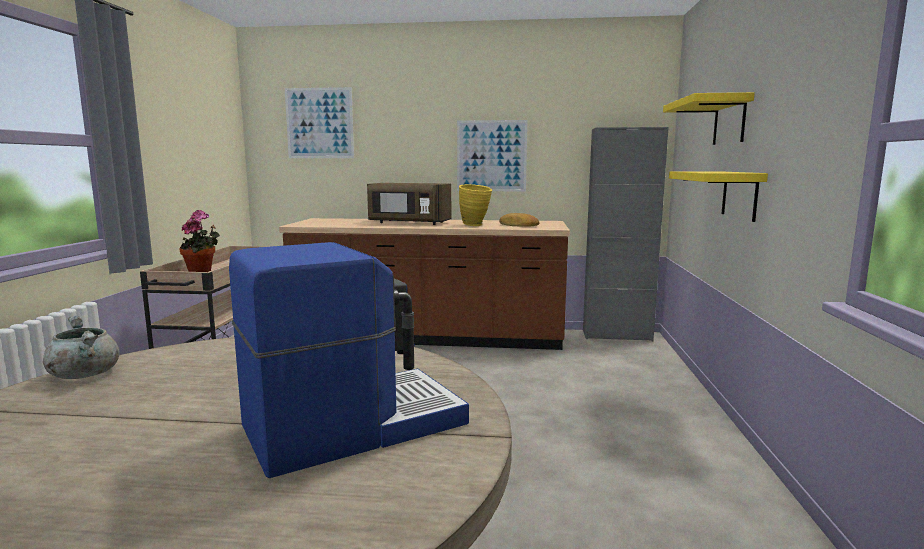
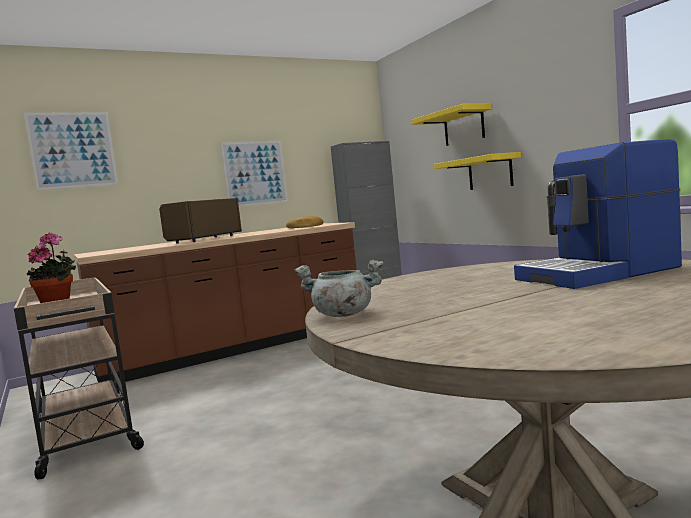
camera: 35 degrees left, 5 degrees down
(352, 424) = (600, 273): coffee machine -> coffee machine turned 135 degrees counterclockwise
(408, 223) = (203, 239): brown microwave -> brown microwave turned 135 degrees clockwise
(475, 225) = (272, 231): yellow vase -> none

